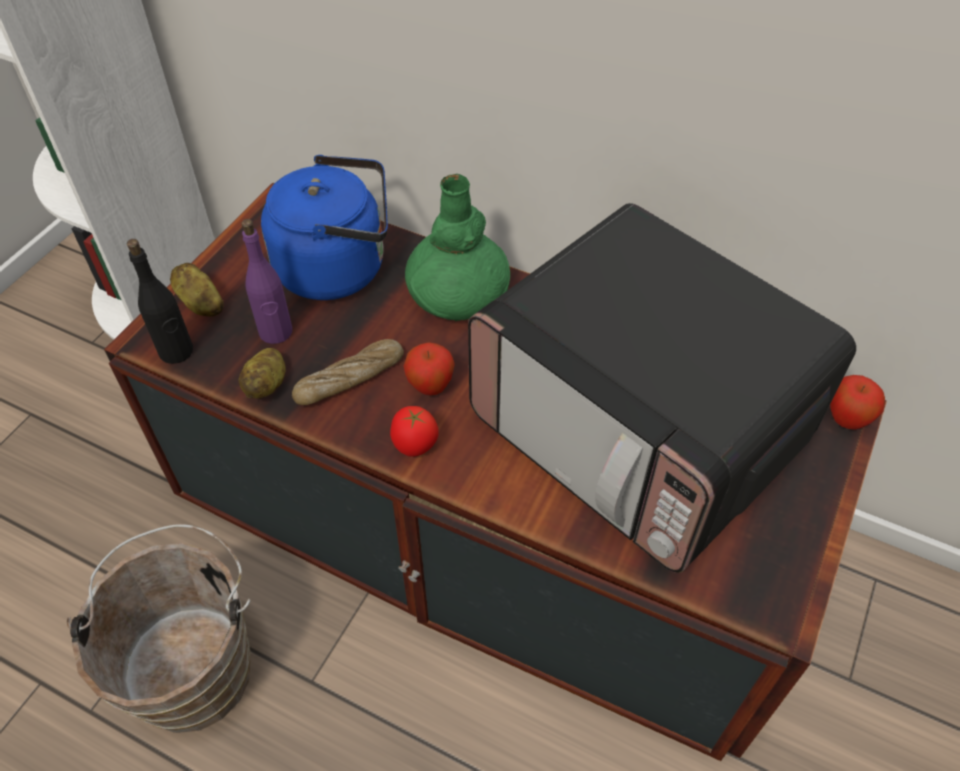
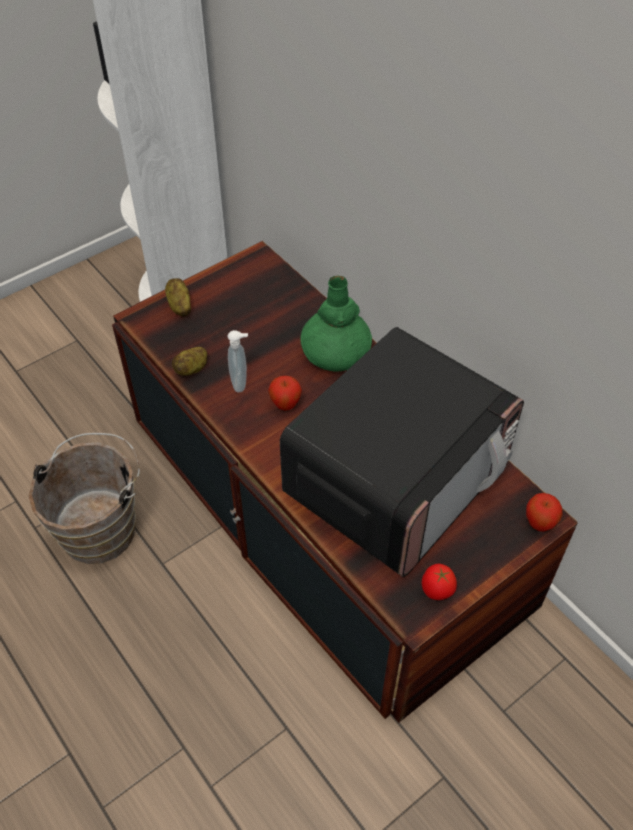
camera: 25 degrees right, 0 degrees up
(176, 351) = (151, 331): black bottle -> none
(276, 332) = (213, 339): purple bottle -> none
(338, 267) = (272, 310): blue kettle -> none
(350, 379) = (241, 382): bread -> soap dispenser
(415, 447) = (256, 437): tomato -> tomato (436, 592)
(639, 431) = (397, 479): microwave -> microwave turned 120 degrees counterclockwise

